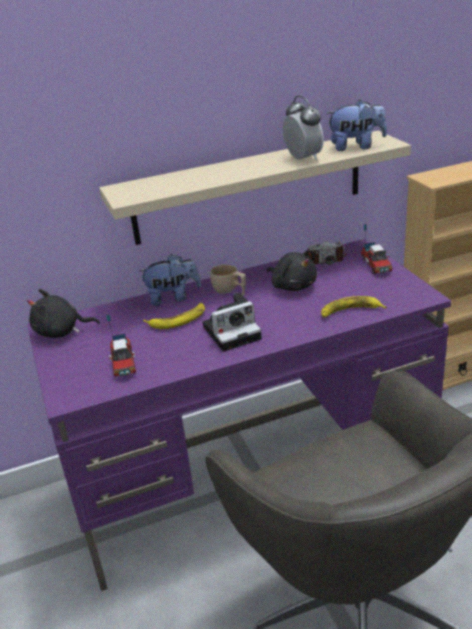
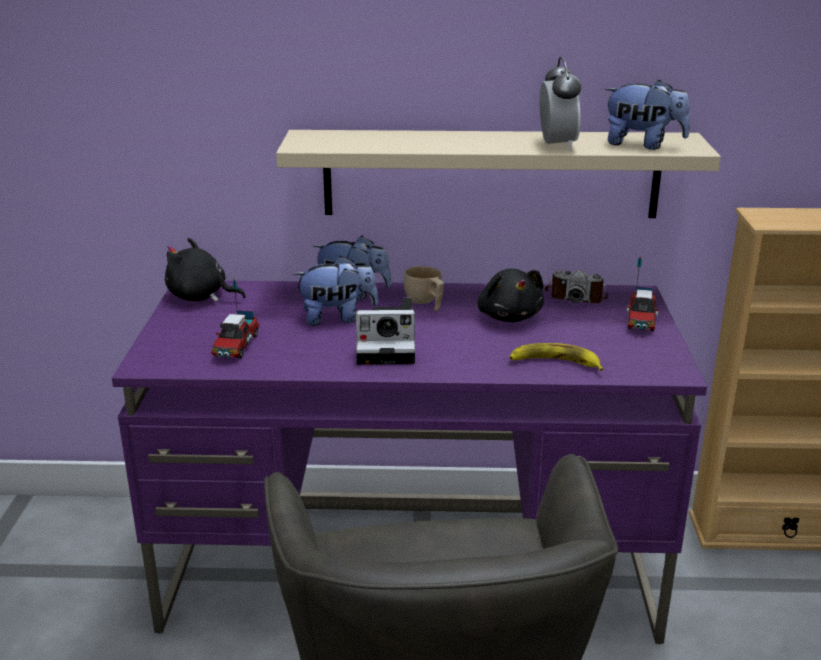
camera: 20 degrees right, 5 degrees down
(178, 320) = (337, 318): banana -> plush toy

